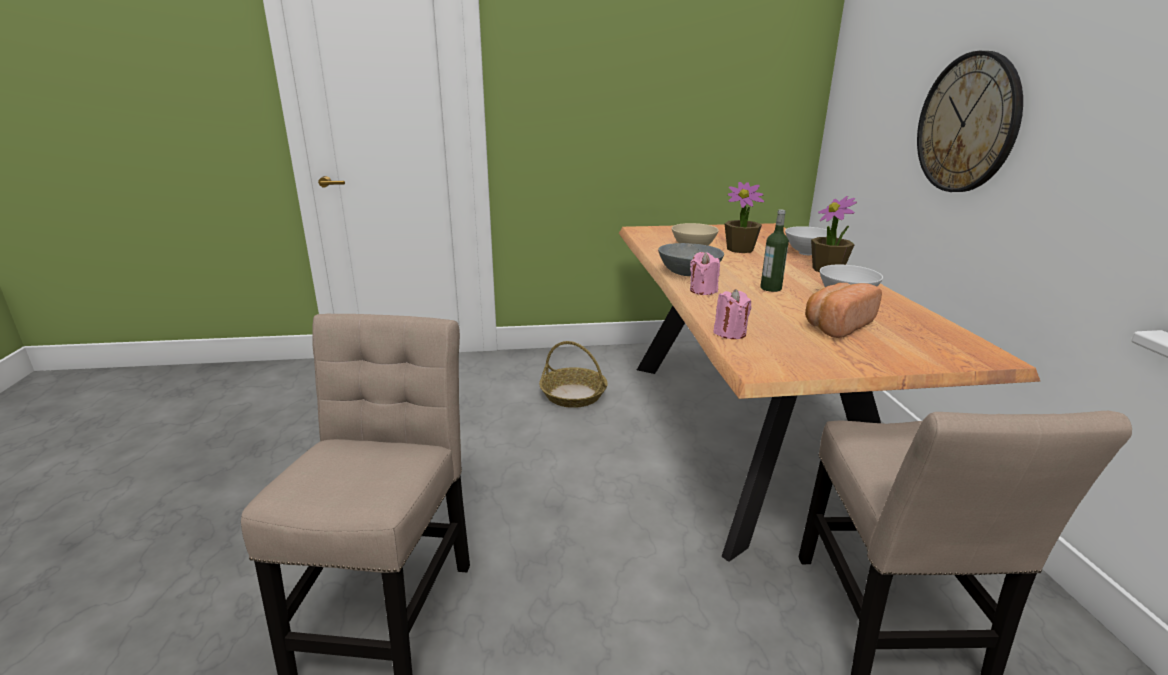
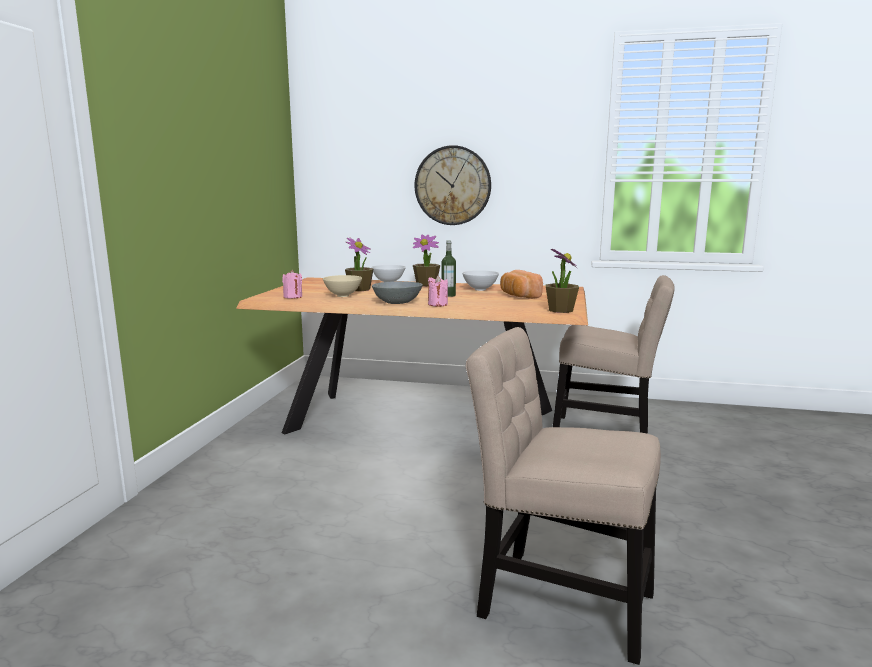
camera: 70 degrees left, 10 degrees down
(573, 395) = (295, 468): basket -> none
(730, 333) = (516, 309): pink candle -> pink candle (293, 297)
(763, 361) = (560, 310): none -> potted plant

